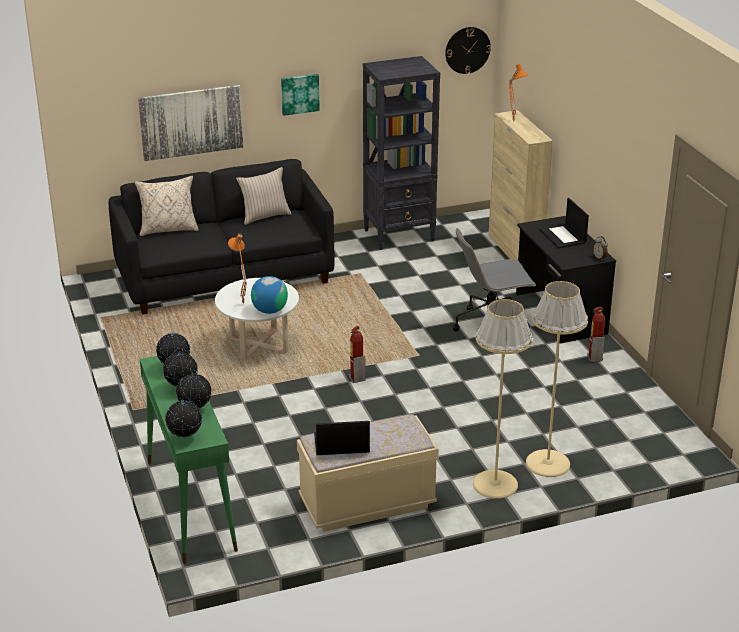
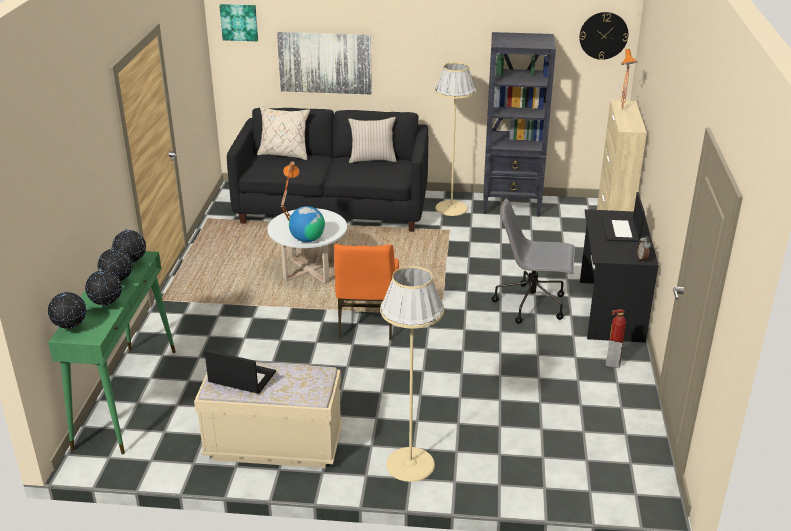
camera: 25 degrees right, 0 degrees up
(299, 94) = (428, 52): picture -> picture (239, 22)
(356, 378) = (366, 322): fire extinguisher -> orange chair
(547, 463) = (480, 458): beige floor lamp -> beige floor lamp (451, 208)

